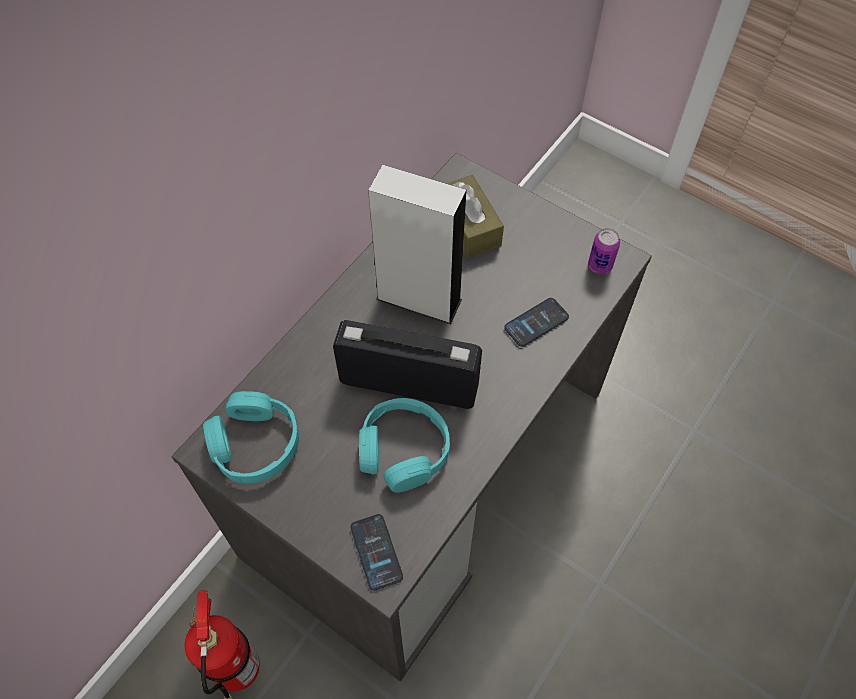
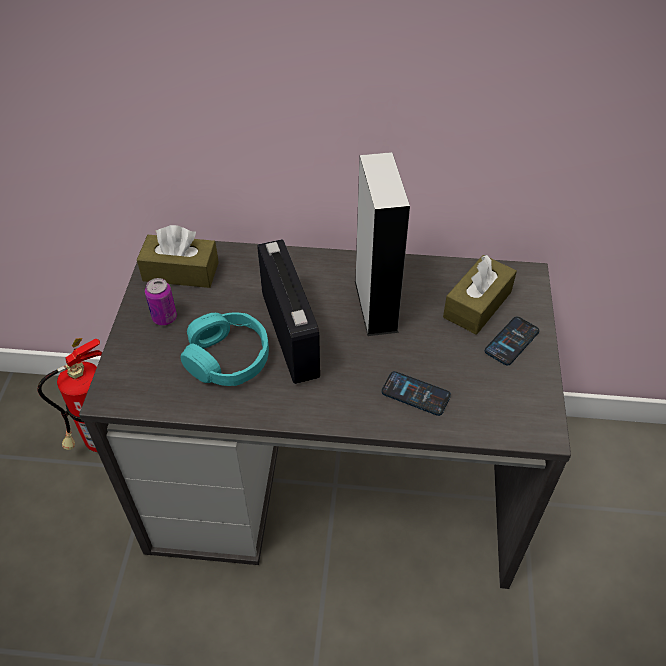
camera: 60 degrees right, 10 degrees down
(254, 444) = (181, 272): turquoise headphones -> brown tissue box
(376, 552) = (130, 381): phone -> phone (511, 341)
(600, 265) = (519, 416): can -> can (164, 318)

